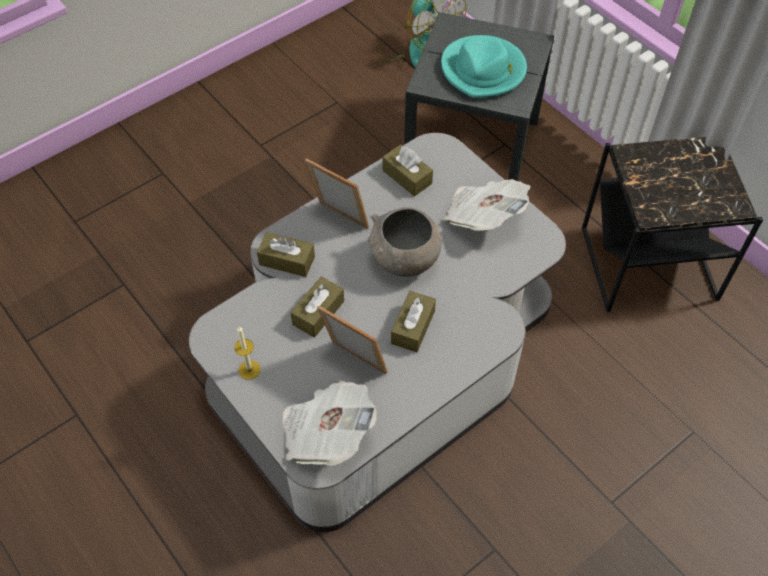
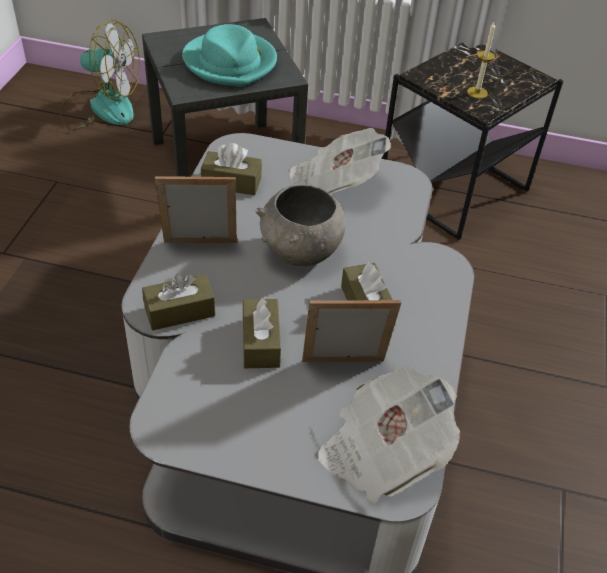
camera: 40 degrees left, 10 degrees down
(249, 369) = (240, 439): candle -> candle (477, 92)

